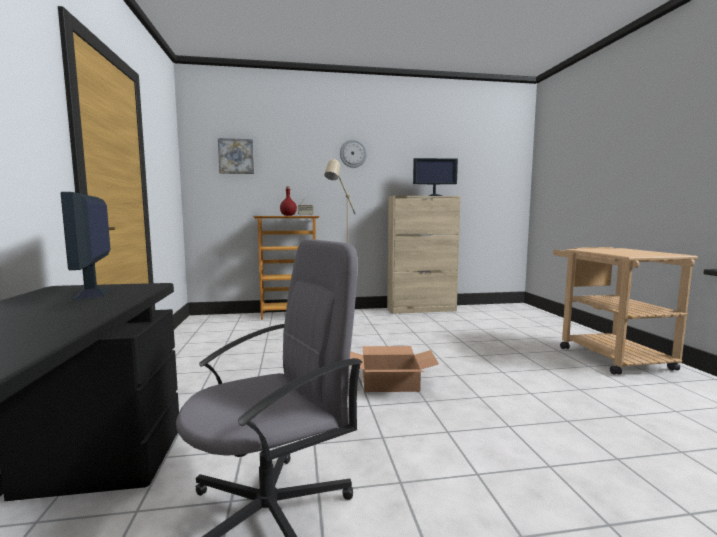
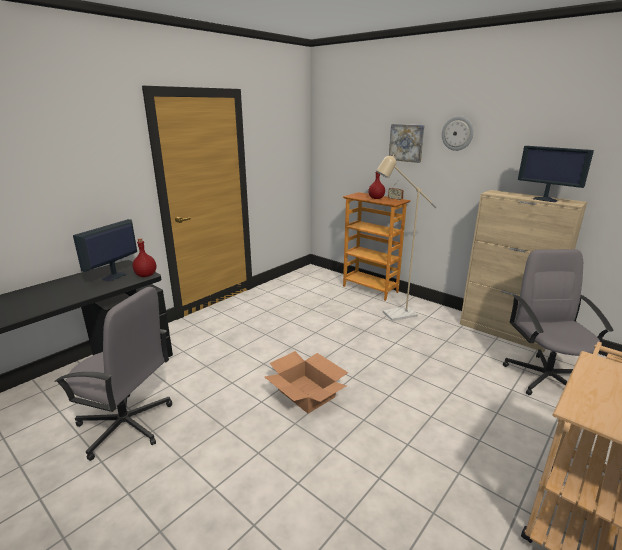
camera: 50 degrees right, 15 degrees up
(148, 285) = (146, 275): none -> red bottle
(236, 156) = (348, 134): picture -> picture (406, 143)
(480, 319) = (546, 377): none -> grey office chair

